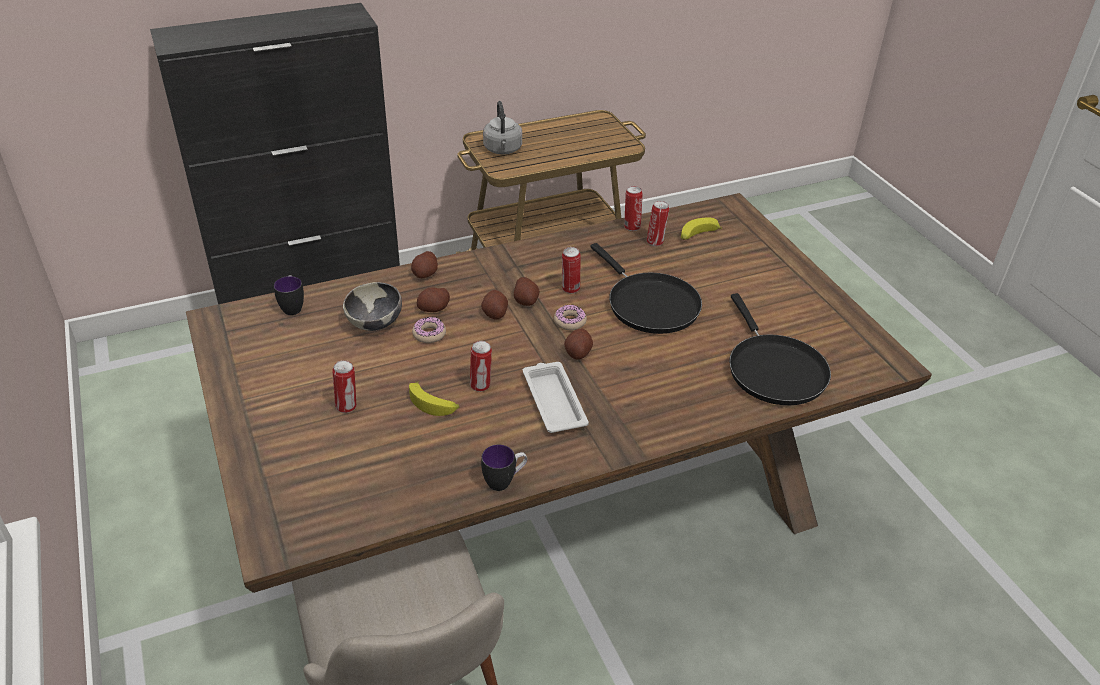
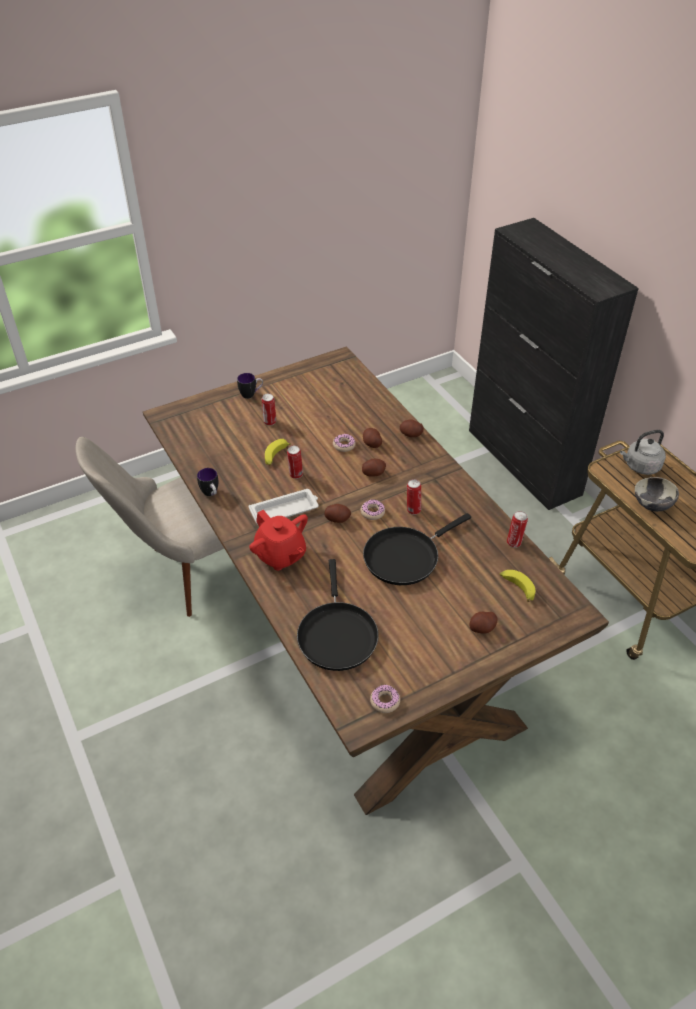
camera: 85 degrees right, 5 degrees up
(292, 306) = (359, 384): mug -> mug (251, 394)
(375, 324) = (349, 420): bowl -> bowl (652, 505)
(526, 300) = (392, 487): potato -> potato (482, 628)
(642, 410) = (280, 555): none -> red teapot
(655, 242) = (496, 559): can -> none
(773, 369) = (337, 634): black frying pan -> black frying pan turned 75 degrees counterclockwise
(862, 342) = (385, 701): none -> donut

